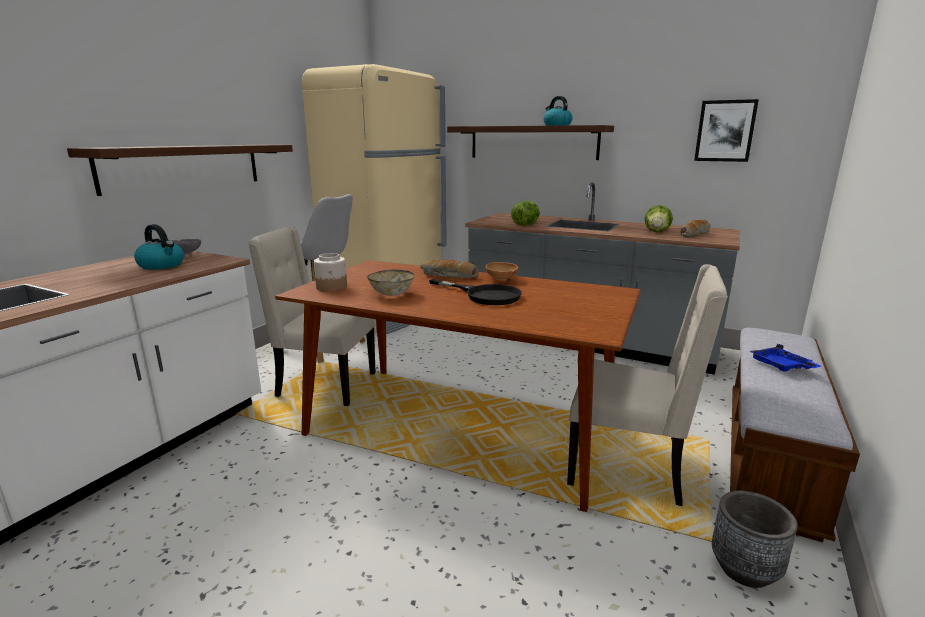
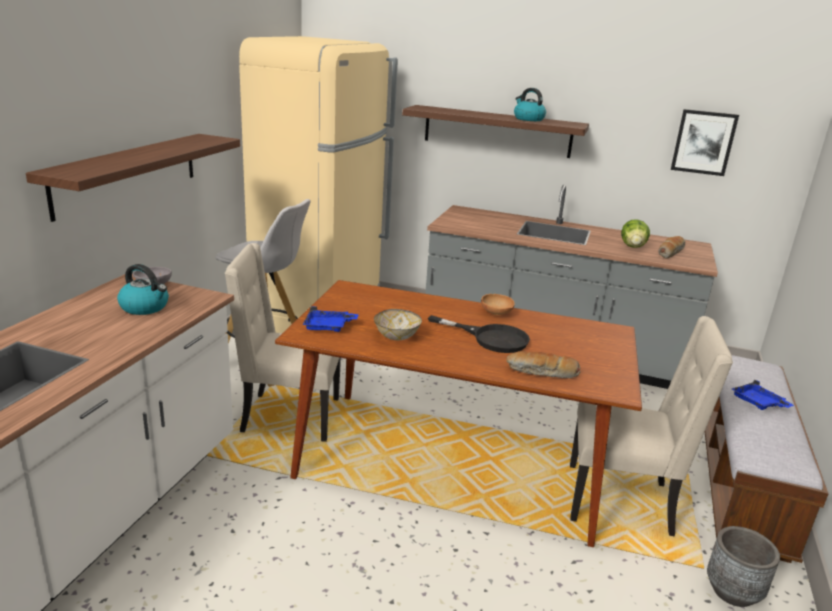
camera: 10 degrees left, 5 degrees up
(332, 287) = (328, 327): jar -> blue tray
(448, 276) = (440, 308): bread -> bread (542, 373)
(525, 225) = (495, 231): lettuce -> none

